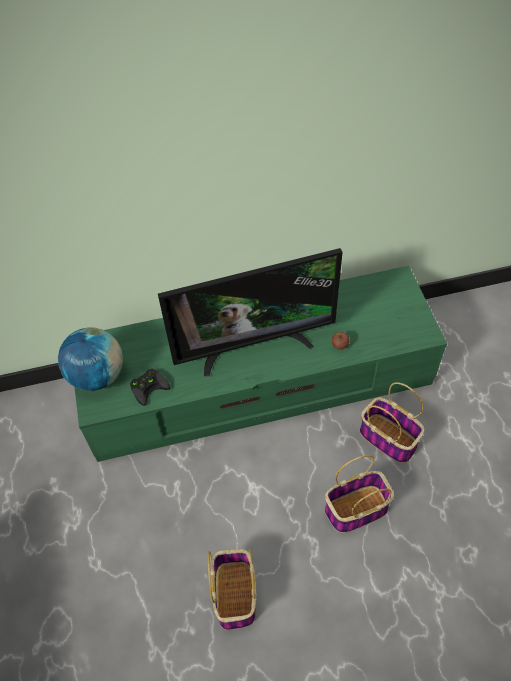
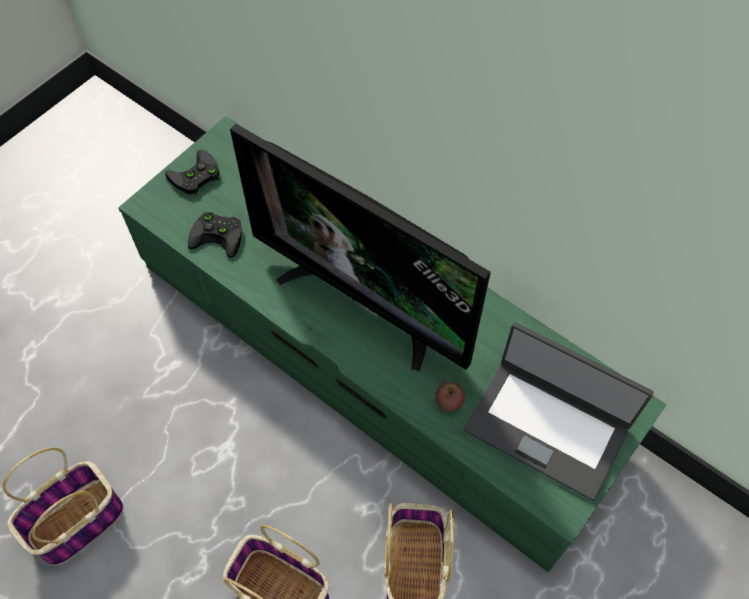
camera: 50 degrees right, 5 degrees up
(97, 376) = (195, 177): globe -> black game controller
(384, 315) = (547, 427): none -> laptop

